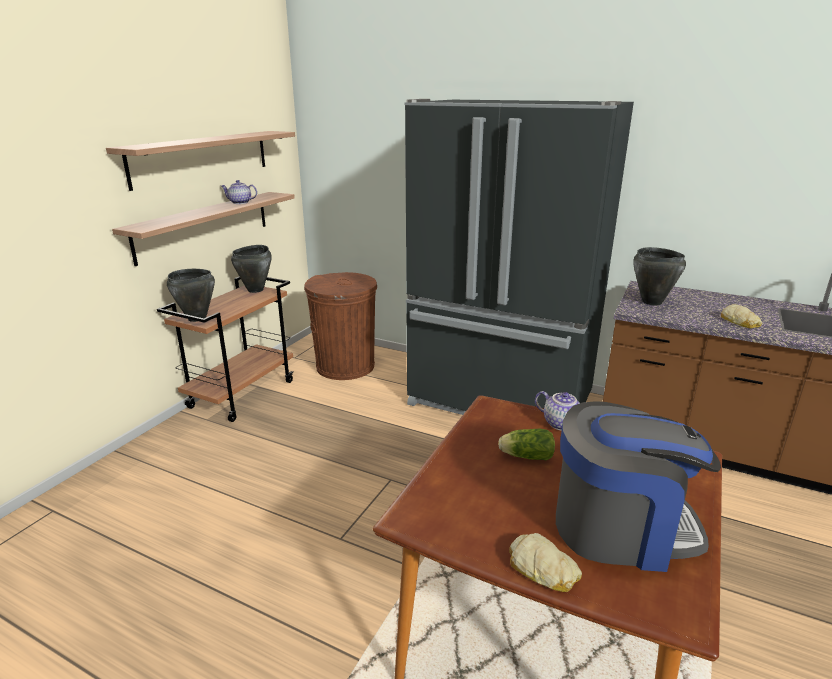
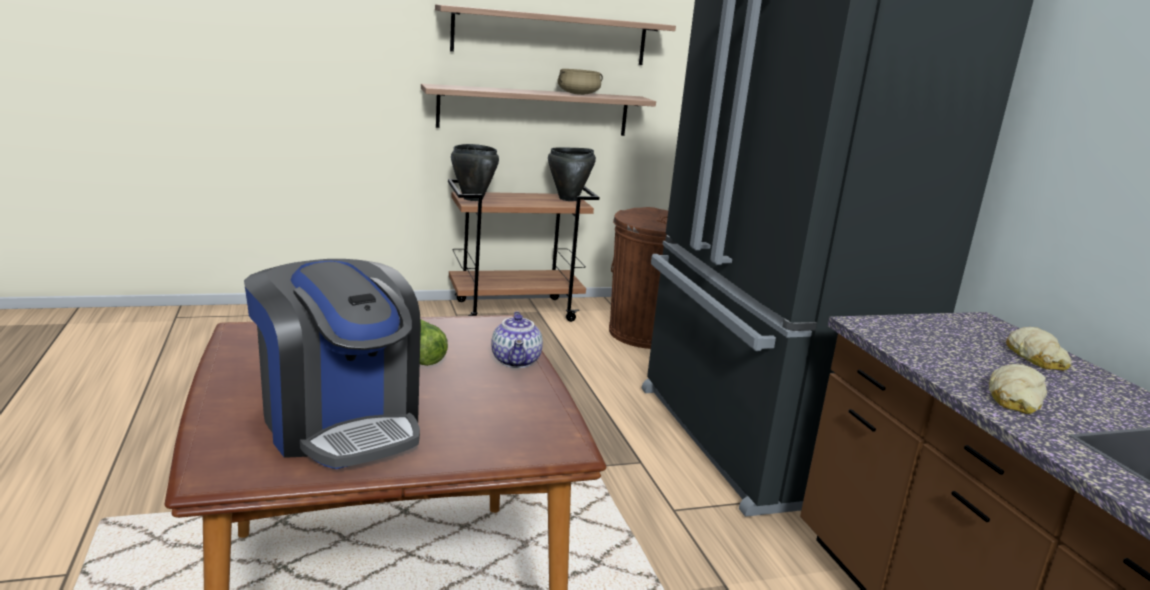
camera: 45 degrees right, 5 degrees down
(240, 202) = (578, 94): teapot -> beige cooking pot
(542, 569) = (225, 396): bread -> bread (1035, 357)
(651, 302) = (931, 332): black cooking pot -> none

